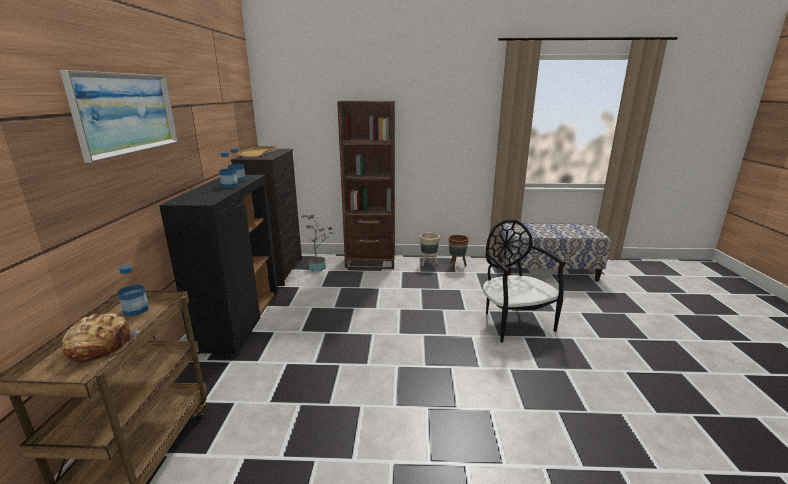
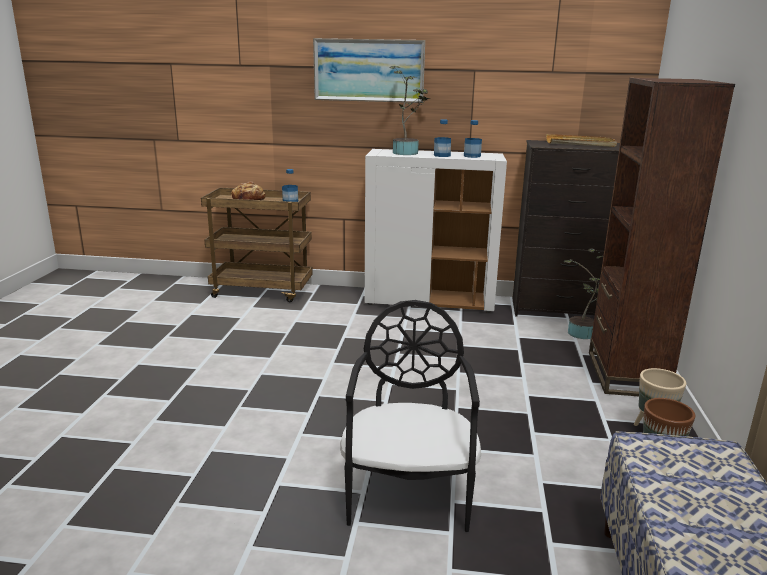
camera: 95 degrees right, 0 degrees up
(204, 194) = (407, 152): none -> potted plant
(240, 320) = (430, 301): black cabinet -> white cabinet
(514, 322) = (409, 494): black chair -> black chair turned 75 degrees counterclockwise

